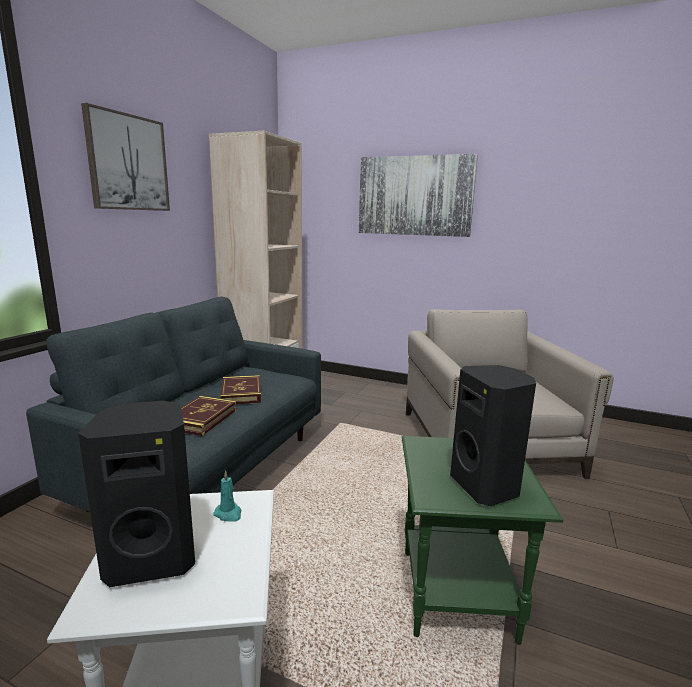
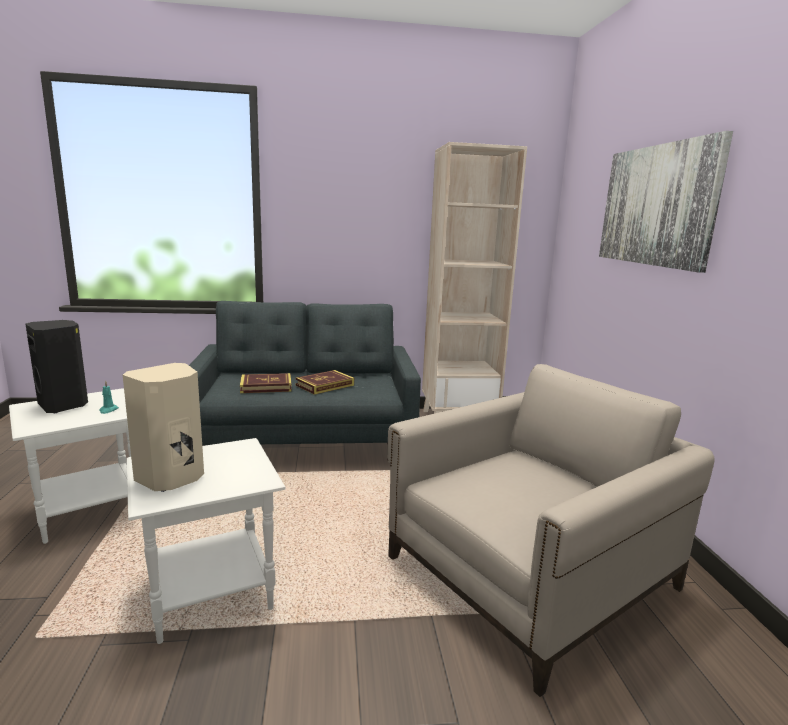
camera: 60 degrees right, 0 degrees up
(128, 163) = (337, 185): picture -> none
(457, 595) = (208, 595): green side table -> white side table
(486, 486) = (172, 478): black speaker -> beige speaker

